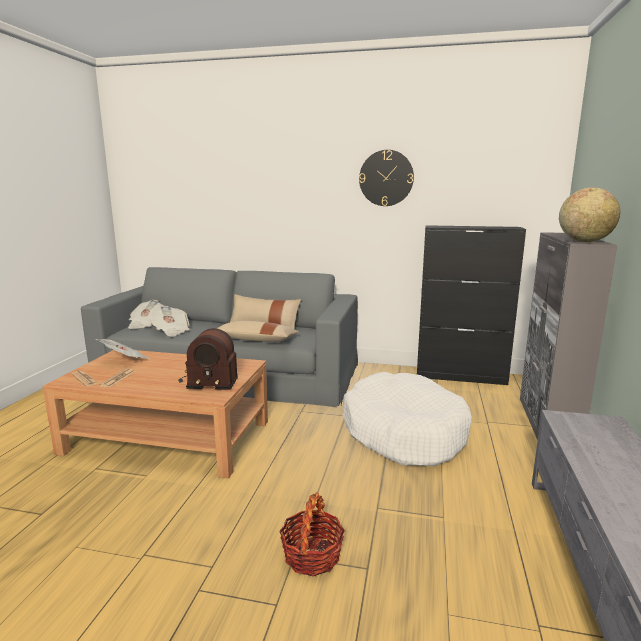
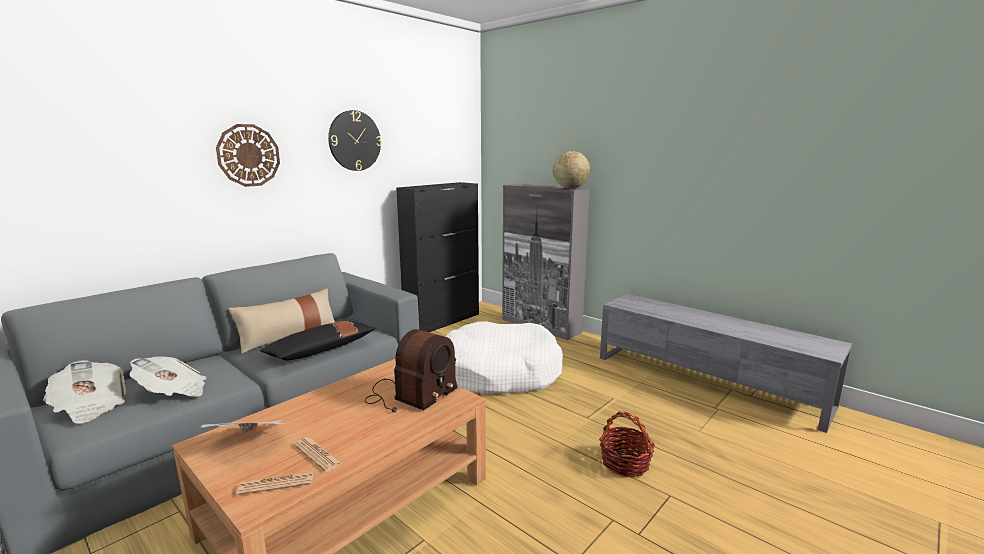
camera: 60 degrees left, 0 degrees up
(256, 340) = (321, 350): beige pillow -> black pillow
(292, 189) = (248, 155): none -> wall clock

